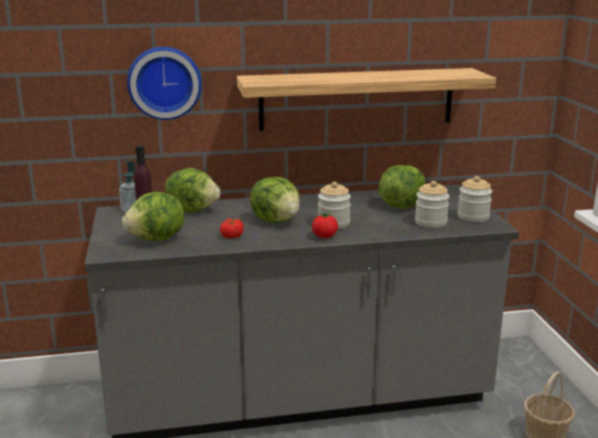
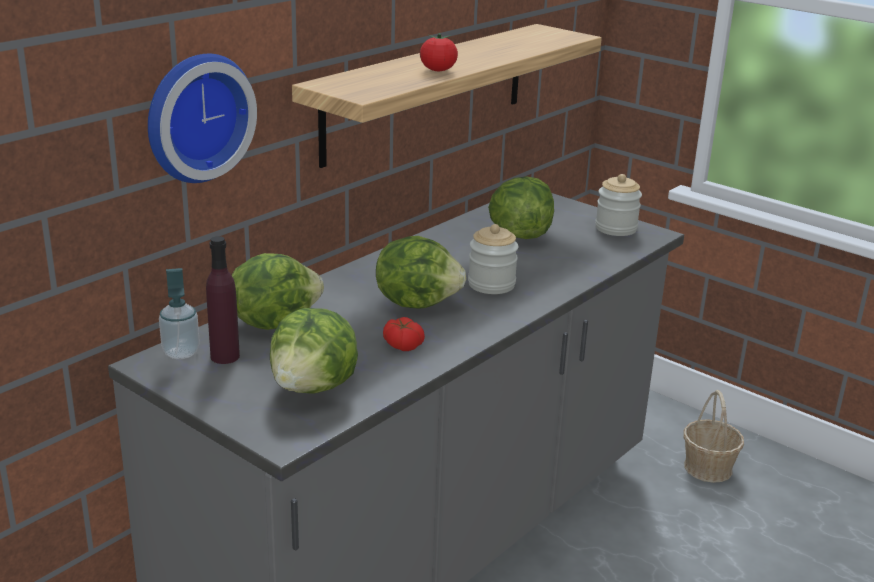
camera: 40 degrees left, 5 degrees up
(324, 237) = (515, 307): tomato -> tomato (438, 70)
(430, 222) = (589, 249): jar -> none

